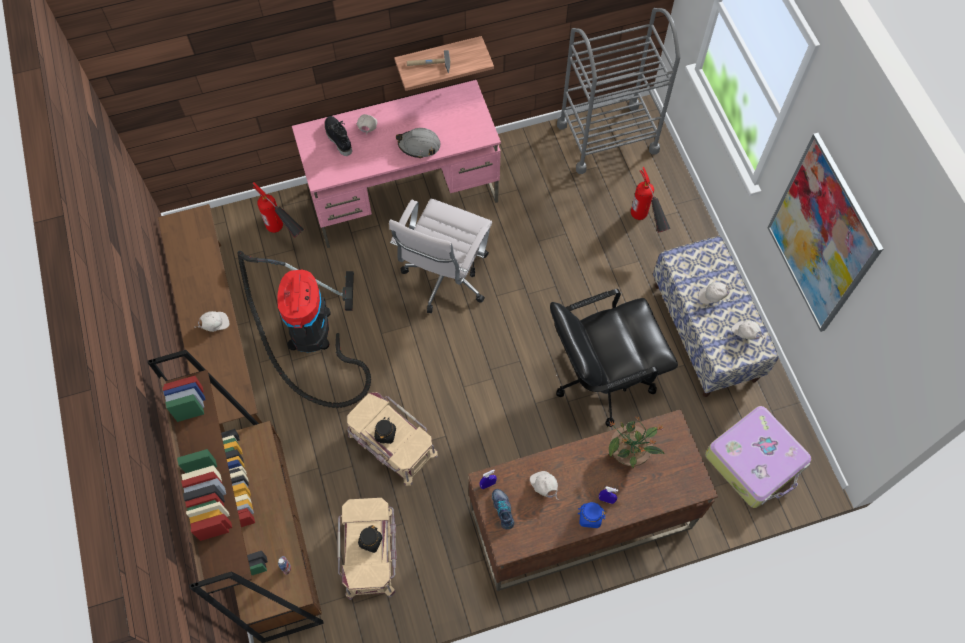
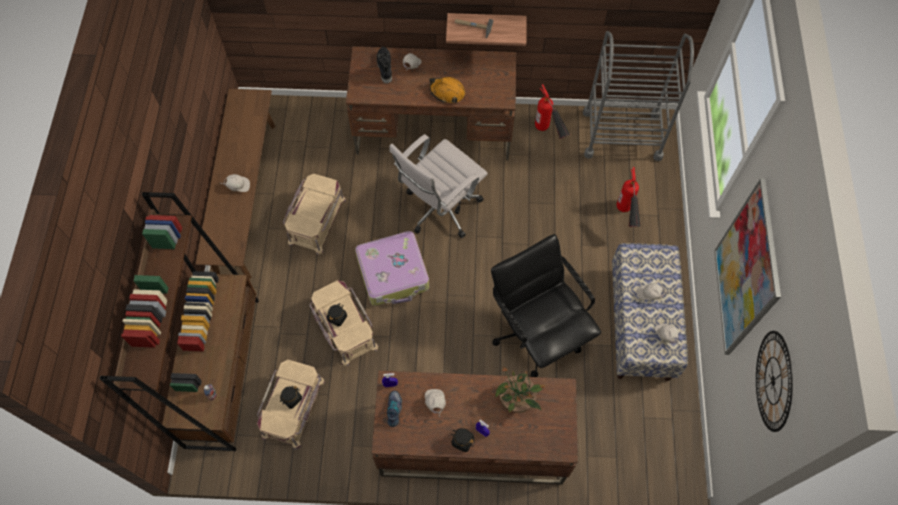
camera: 20 degrees right, 0 degrees up
(285, 235) = (328, 134): fire extinguisher -> fire extinguisher (549, 135)
(311, 335) = (316, 220): vacuum cleaner -> beige storage box
(404, 194) = (434, 130): pink desk -> brown desk
(419, 145) = (447, 92): grey hard hat -> orange hard hat
(590, 517) = (462, 441): blue jar -> black jar
(602, 377) = (537, 332): black office chair -> black office chair turned 60 degrees clockwise
(755, 461) = (640, 447): suitcase -> suitcase (393, 273)
(901, 338) = (773, 380): none -> wall clock

